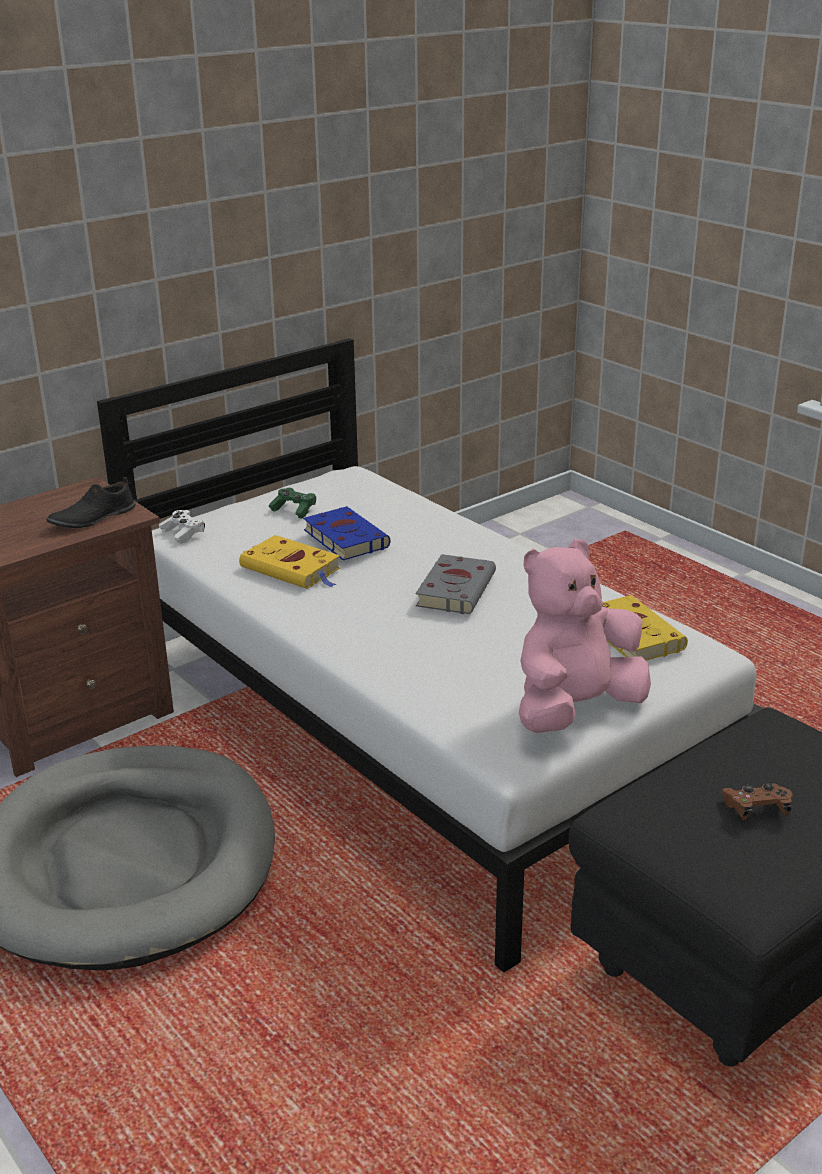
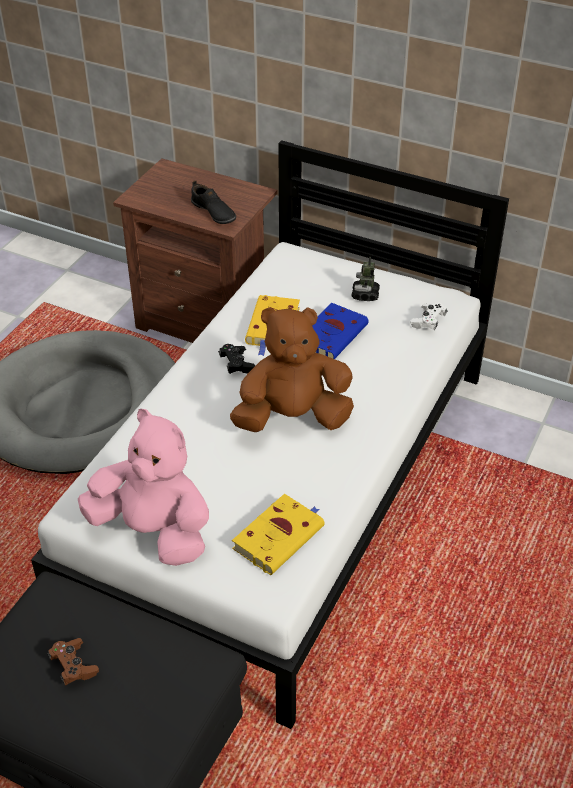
camera: 65 degrees right, 15 degrees up
(92, 518) = (213, 212): black shoe -> black shoe turned 150 degrees counterclockwise
(183, 533) = (292, 260): white game controller -> white game controller (428, 321)
(294, 510) = (365, 295): green game controller -> toy robot
(336, 602) = (237, 364): none -> black game controller
(456, 589) = (292, 418): grey book -> brown plush toy

